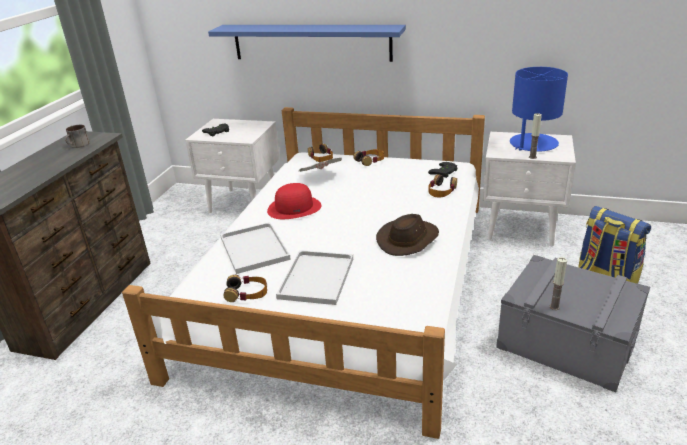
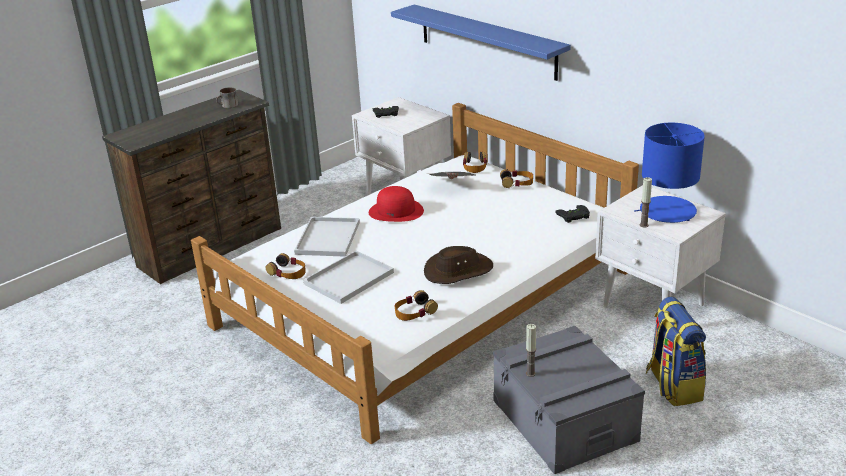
camera: 30 degrees right, 0 degrees up
(441, 190) = (545, 234): headphones -> headphones (414, 312)

